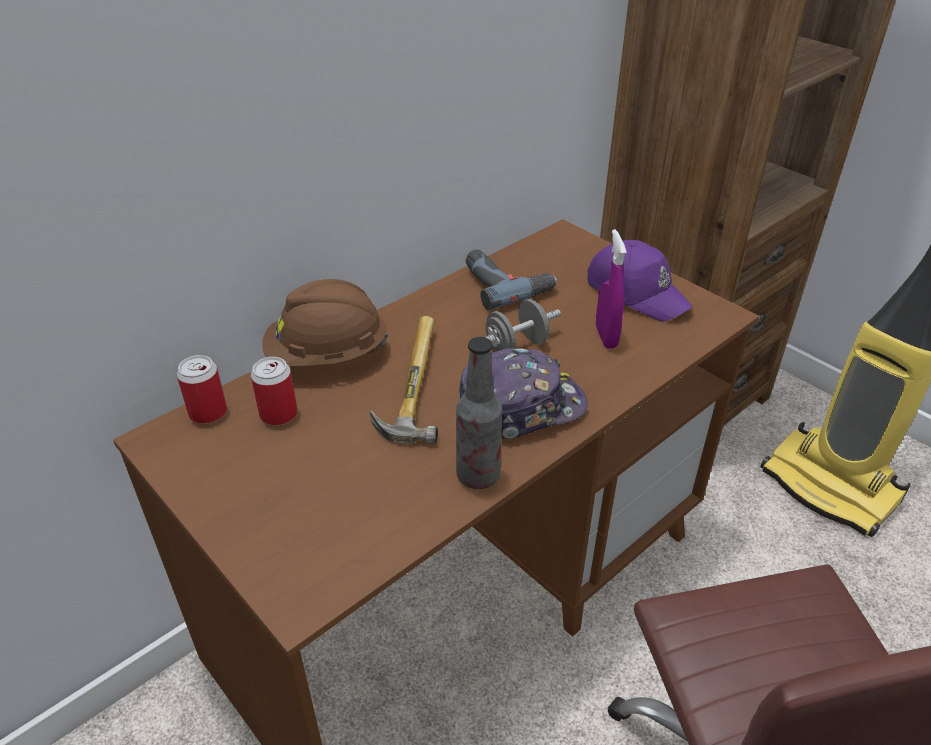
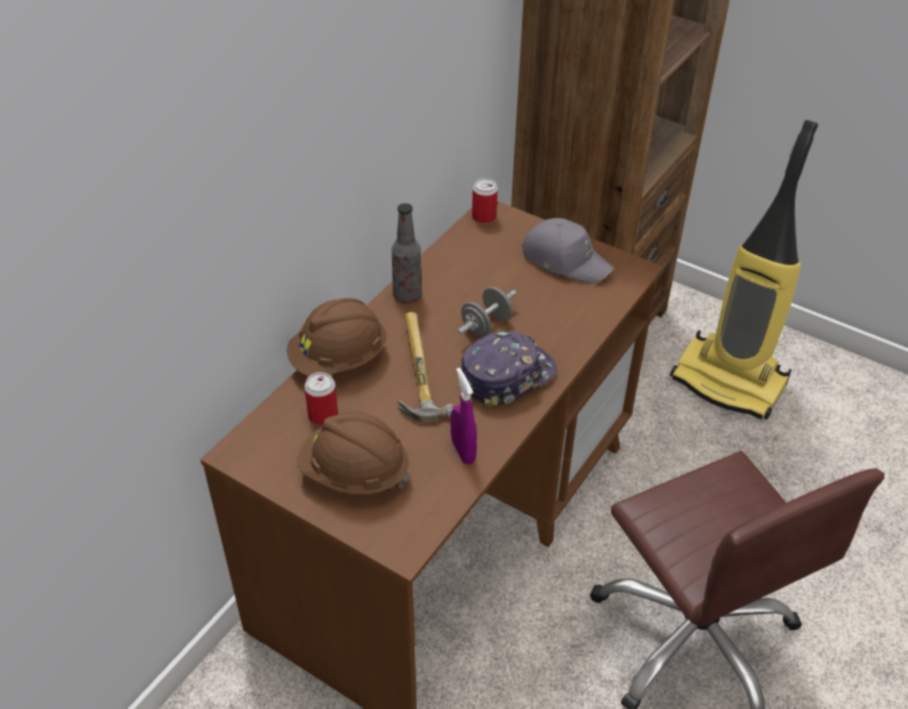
camera: 15 degrees left, 5 degrees up
(208, 412) = (266, 424): can -> can (484, 217)
(282, 490) = (354, 473): none -> brown hard hat
(478, 476) = (494, 436): bottle -> bottle (407, 296)
(506, 283) = (458, 268): power drill -> none
(606, 337) = (553, 305): purple spray bottle -> purple spray bottle (463, 451)
(637, 292) = (565, 260): purple cap -> grey cap

